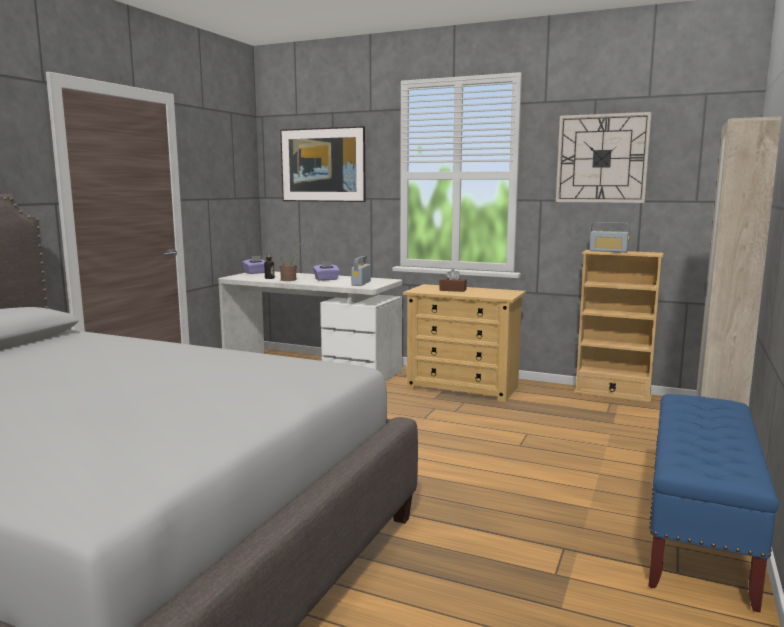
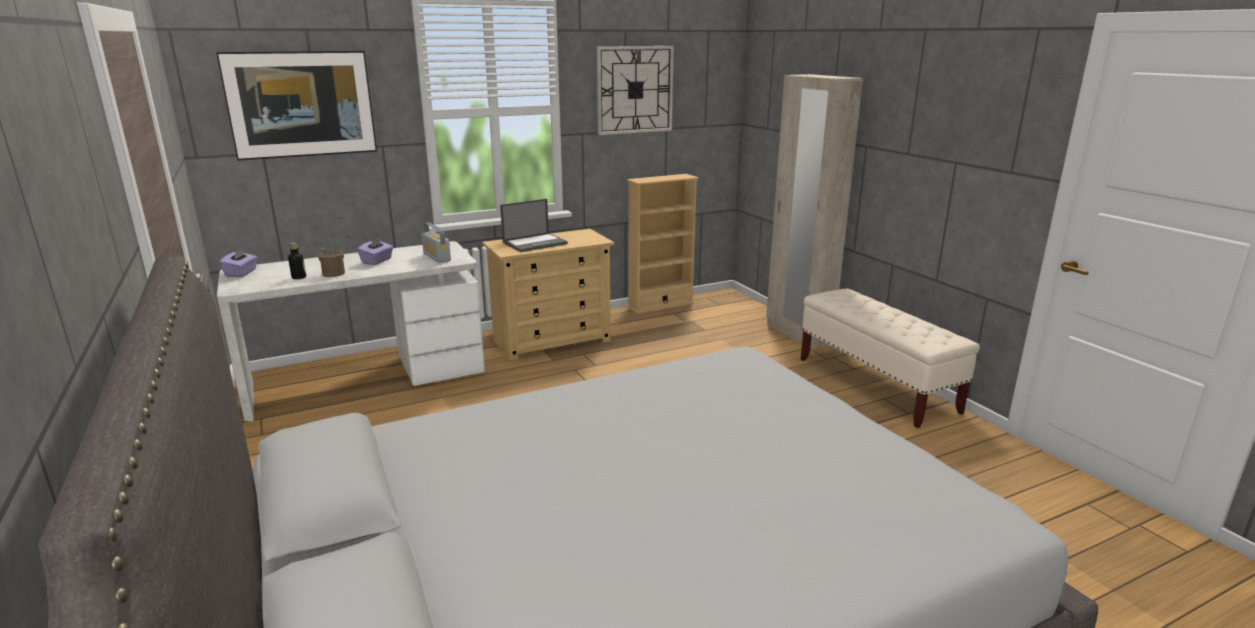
camera: 50 degrees left, 10 degrees up
(453, 290) = (535, 243): brown tissue box -> laptop
(608, 251) = (653, 179): radio -> none
(699, 533) = (876, 385): blue bench -> beige bench

